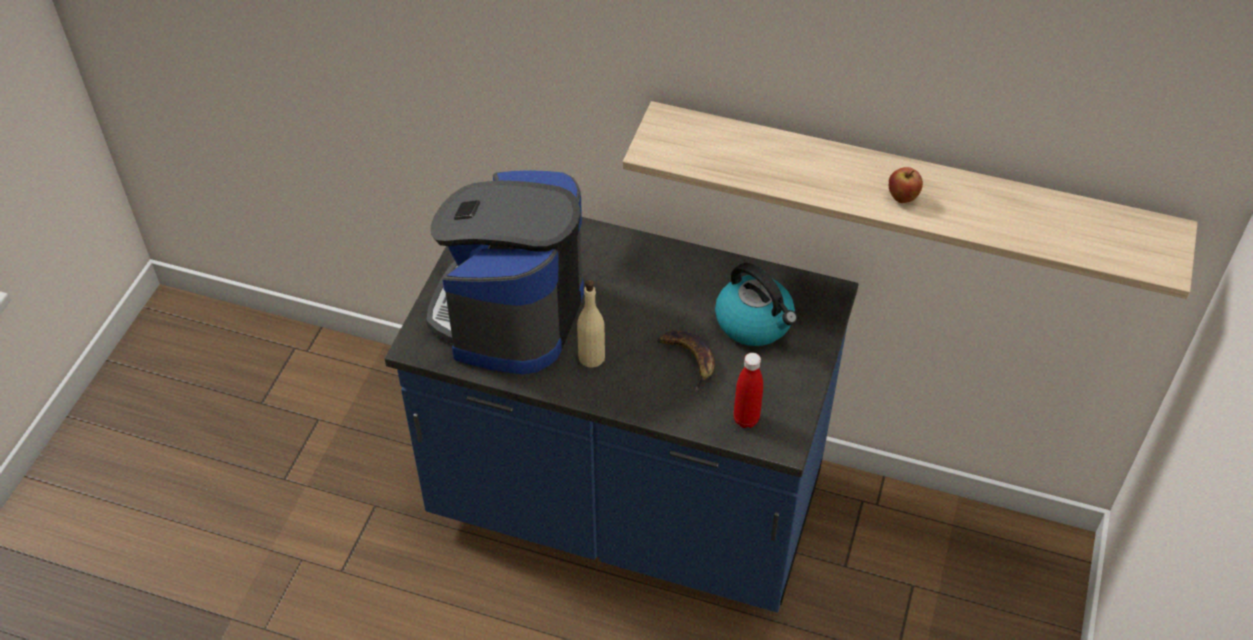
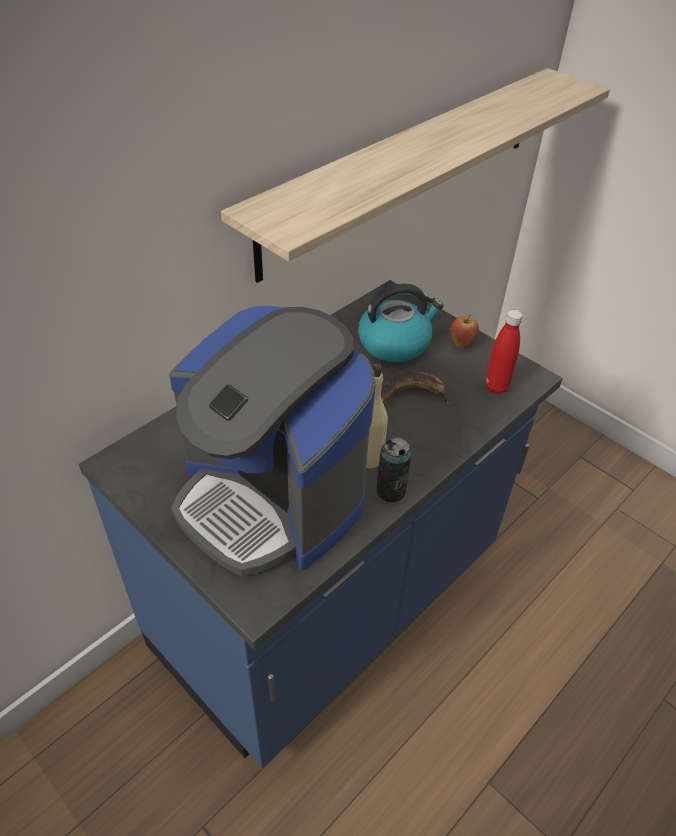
camera: 65 degrees left, 5 degrees down
(564, 384) = (390, 491): none -> can
(902, 198) = (453, 143): apple -> apple (461, 343)

